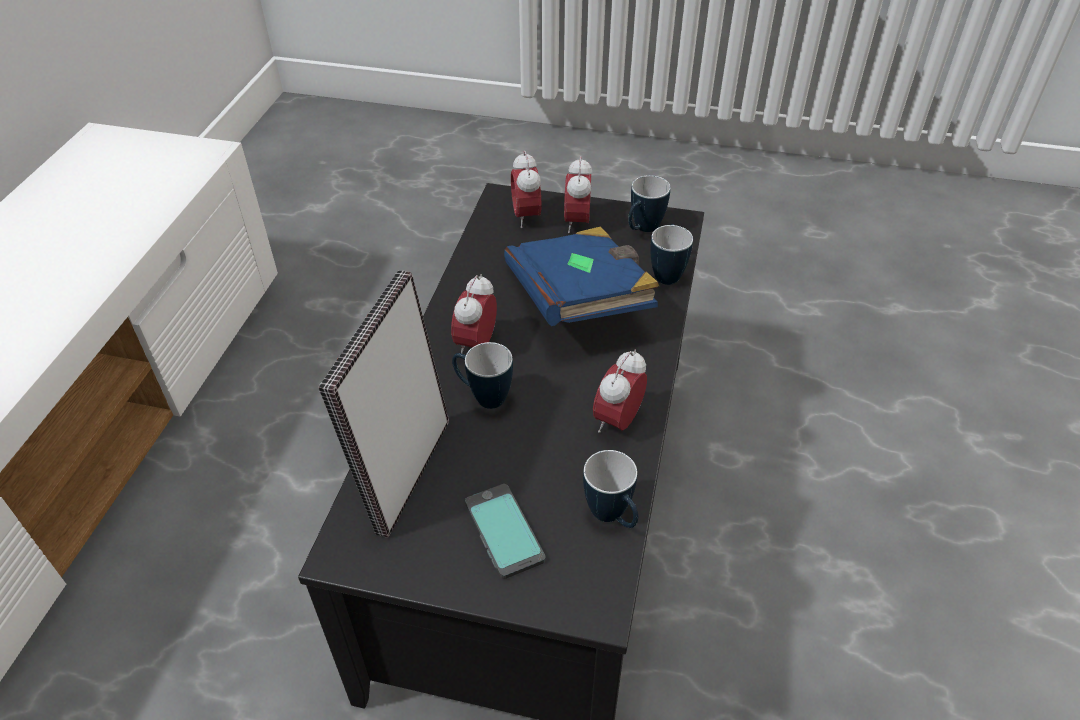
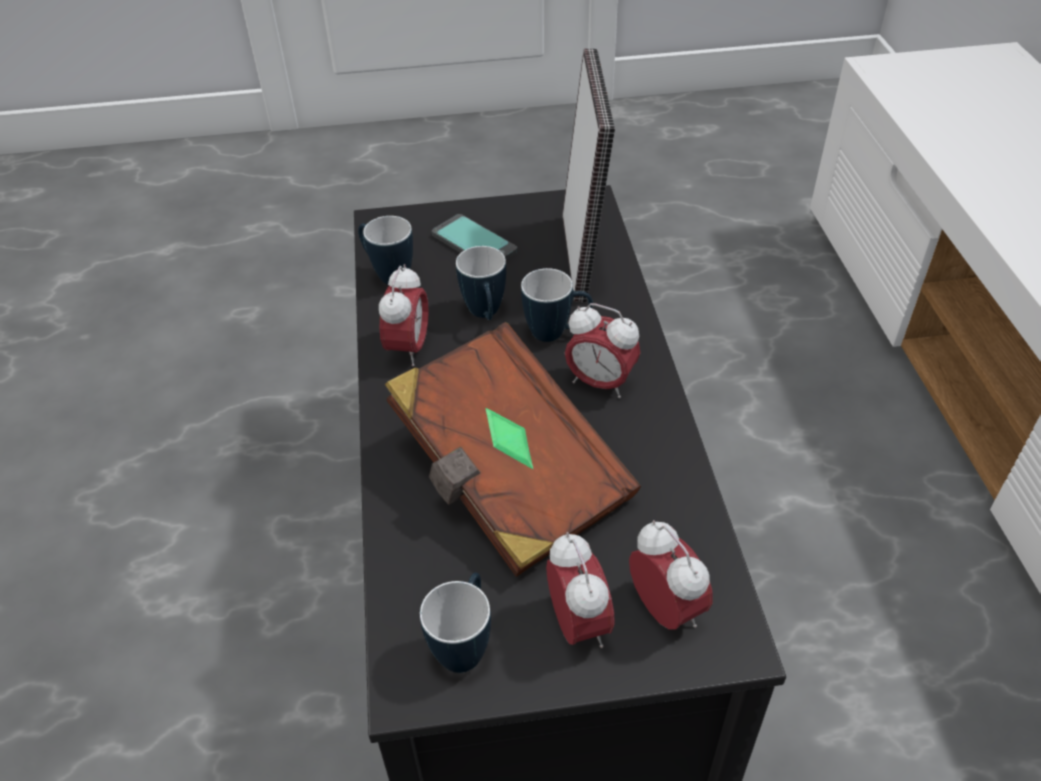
camera: 160 degrees right, 0 degrees up
(476, 344) = (600, 383): alarm clock -> alarm clock turned 120 degrees clockwise
(579, 300) = (508, 477): blue book -> brown book
(667, 272) = (402, 564): mug -> mug (485, 315)

